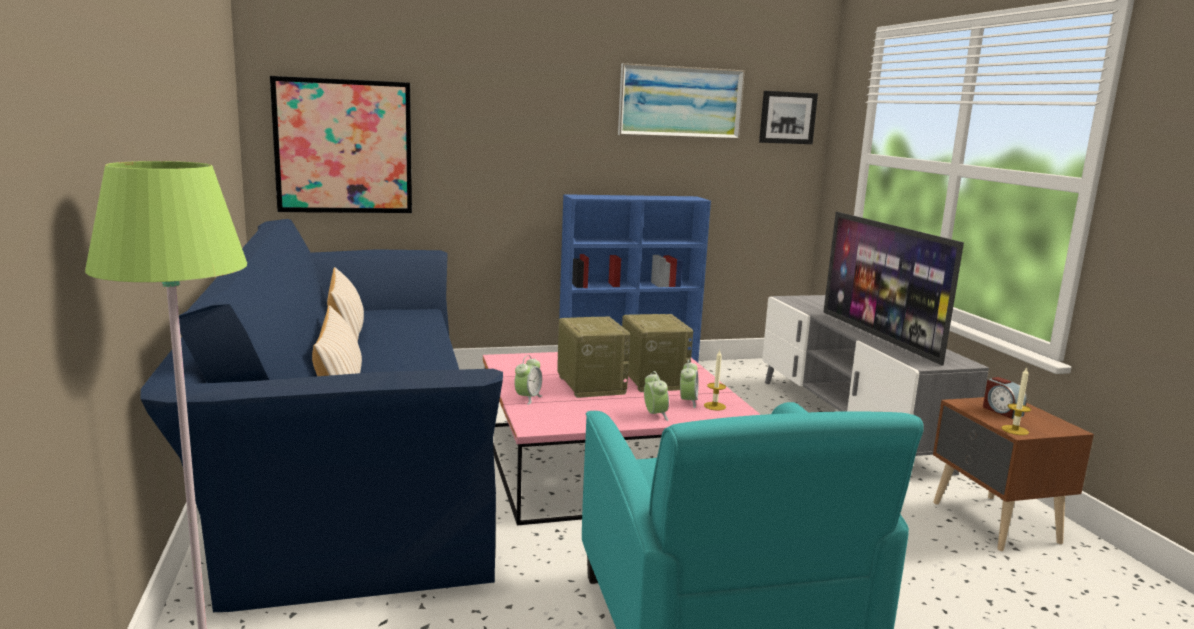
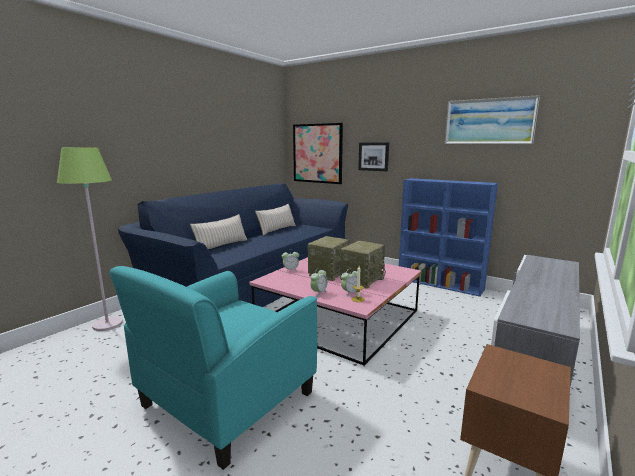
camera: 50 degrees right, 0 degrees up
(787, 117) = (581, 127): picture -> picture (373, 156)
(880, 337) = (537, 293): television -> none
(1001, 411) = (518, 370): alarm clock -> none
(1015, 430) = (485, 383): candle -> none

